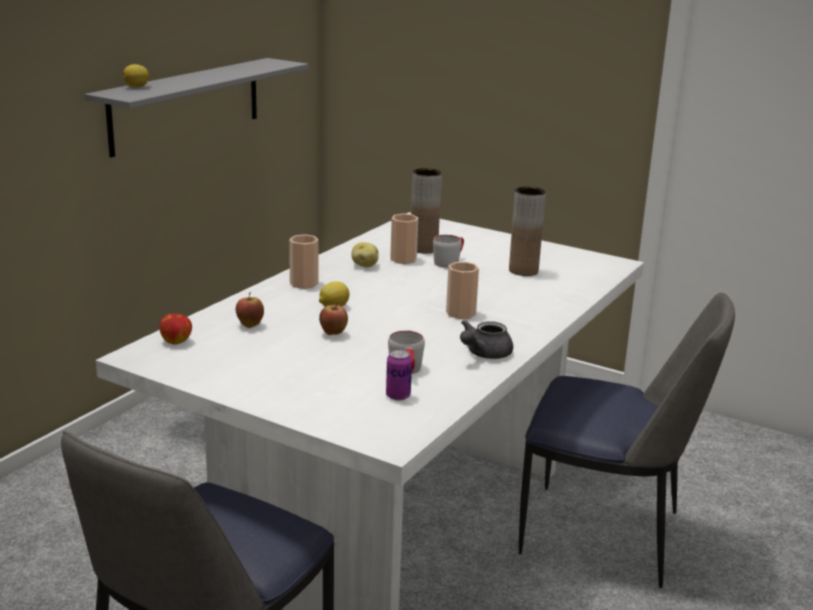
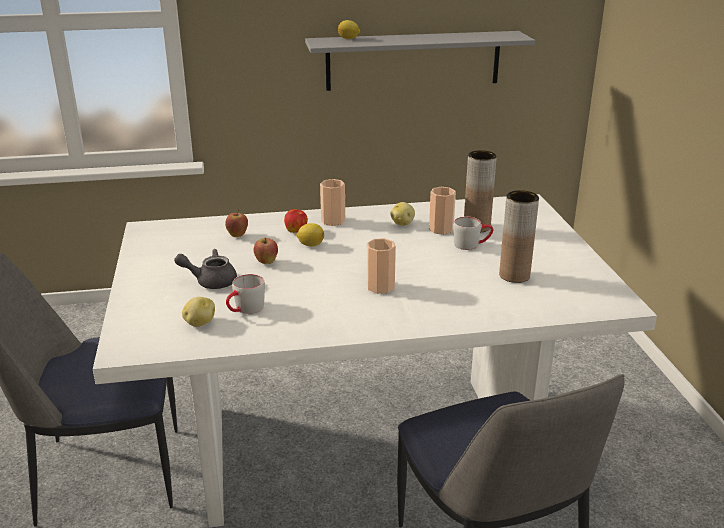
camera: 50 degrees right, 5 degrees up
(176, 341) = (181, 228): apple -> apple (296, 231)
(398, 396) = (199, 323): can -> potato
(483, 354) = (319, 324): grey teapot -> grey teapot (210, 281)

